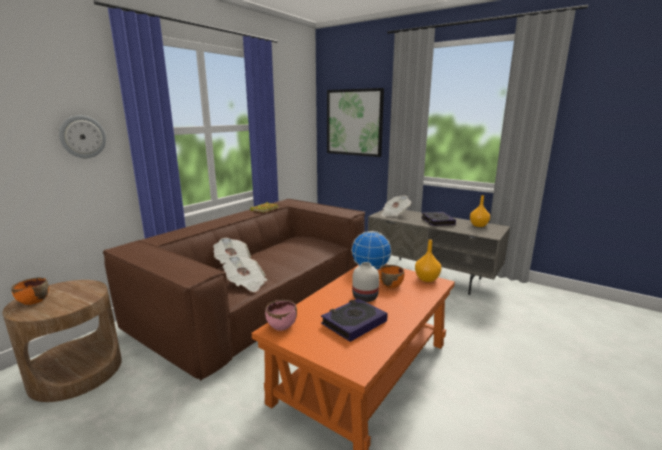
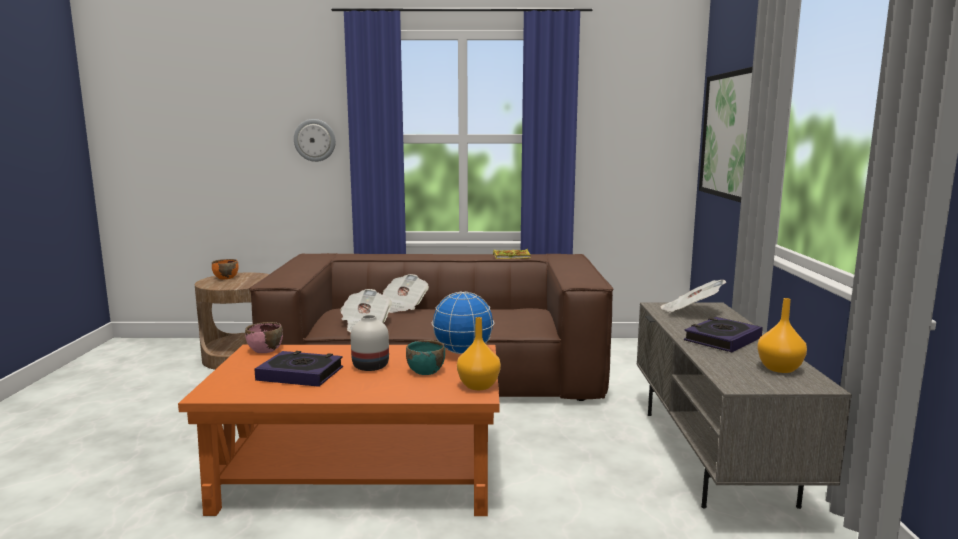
camera: 55 degrees right, 5 degrees down
(390, 285) = (426, 371): orange bowl -> turquoise bowl

